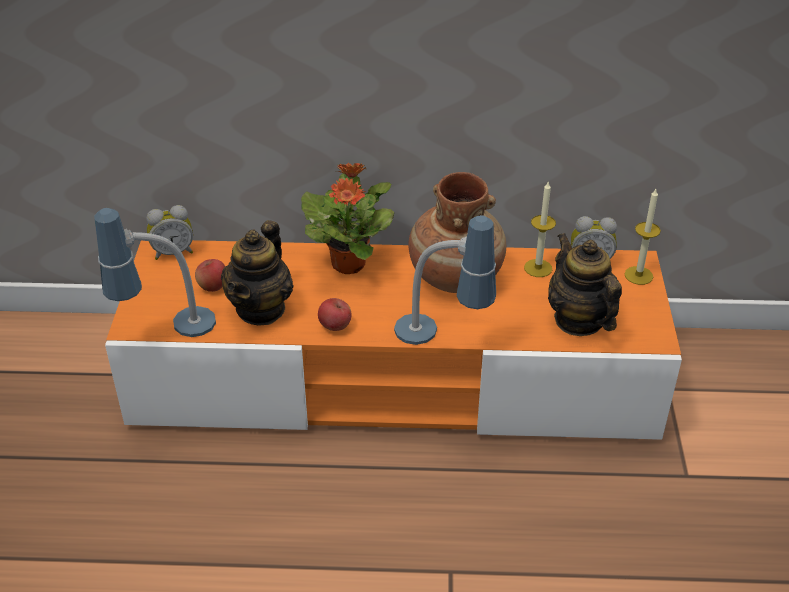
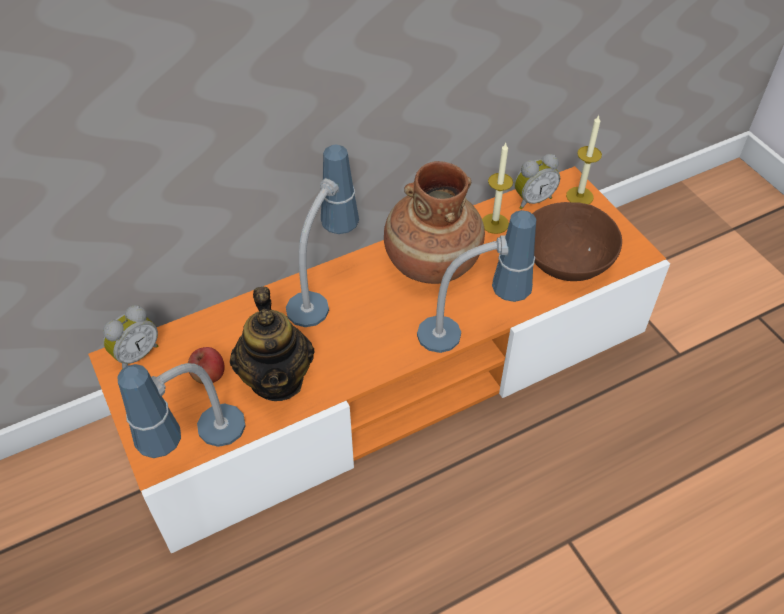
camera: 30 degrees left, 10 degrees up
(335, 326) = (363, 365): apple -> none
(349, 263) = (324, 290): potted plant -> table lamp
(579, 320) = (566, 261): teapot -> brown bowl

